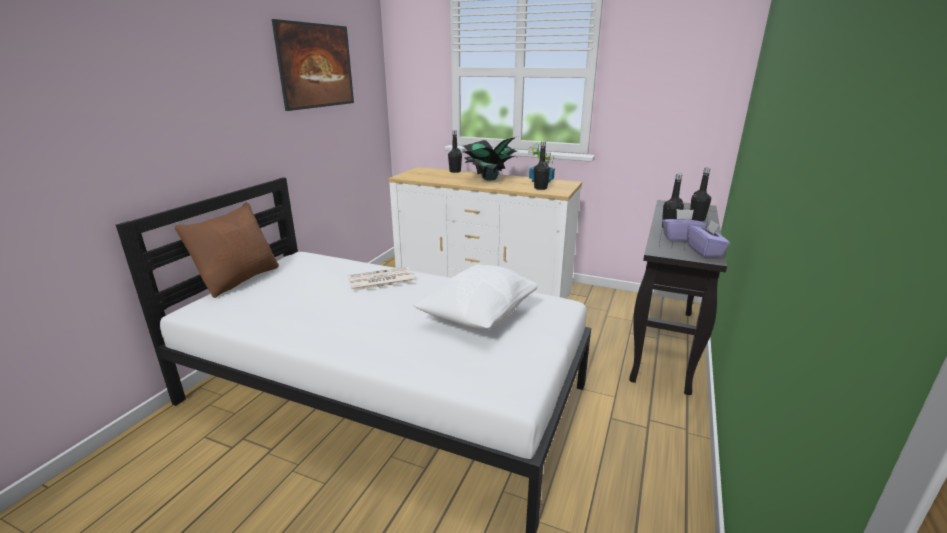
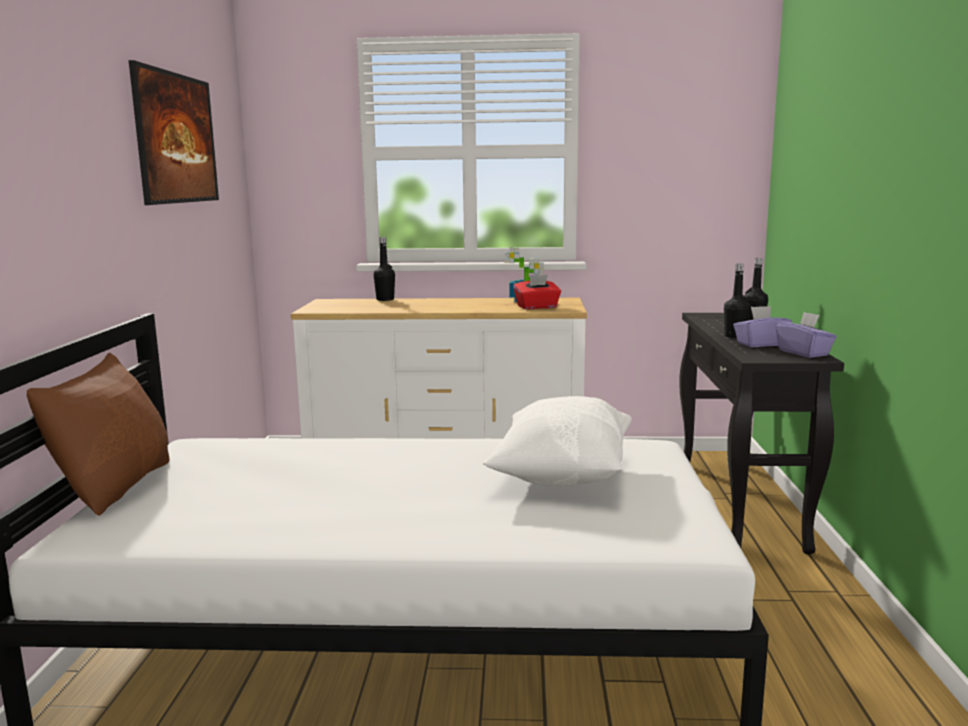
camera: 20 degrees left, 10 degrees down
(380, 280) = (369, 454): newspaper -> none
(489, 179) = (449, 303): potted plant -> none
(540, 188) = (537, 307): black bottle -> red tissue box

